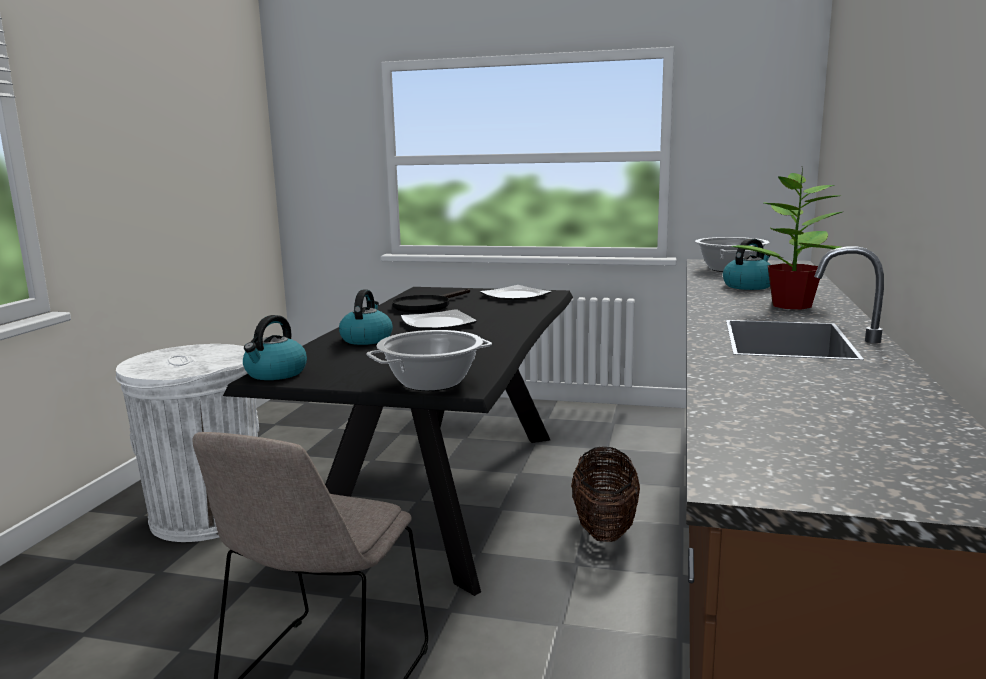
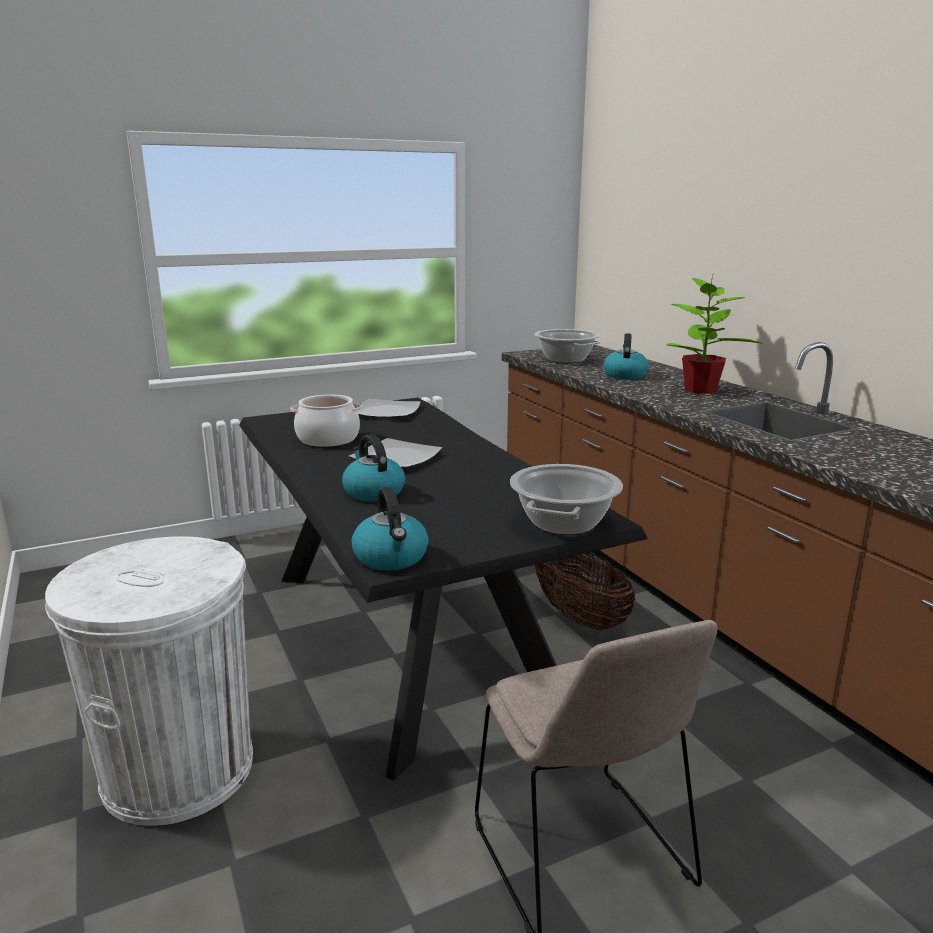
camera: 40 degrees left, 5 degrees up
(427, 306) = (327, 439): black frying pan -> cooking pot

